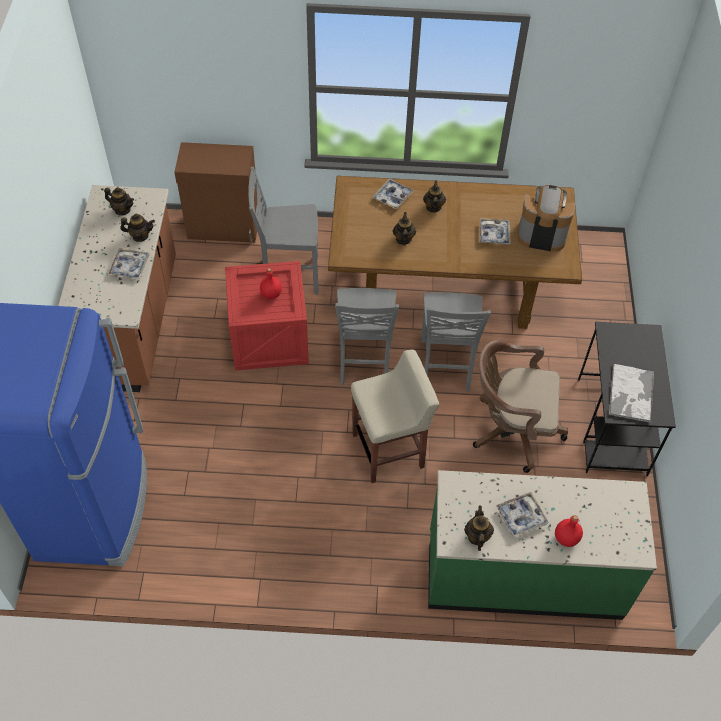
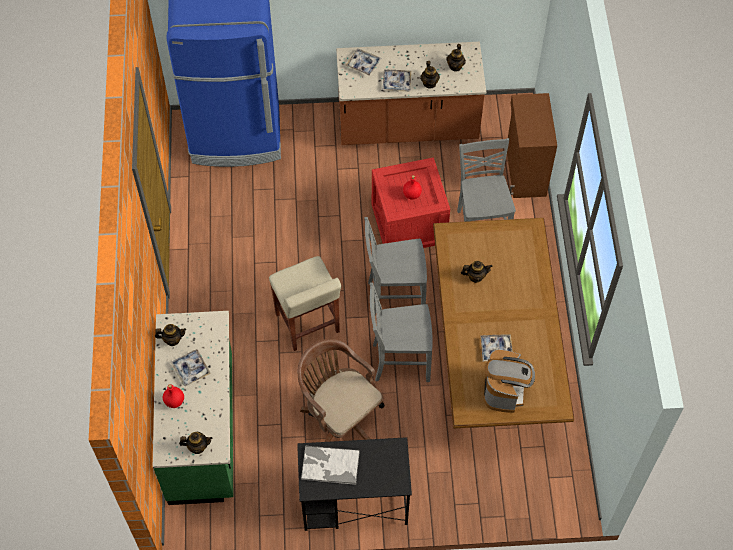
camera: 85 degrees right, 5 degrees up
(392, 197) = (526, 264): tray -> tray (363, 64)
(433, 207) = (520, 297): teapot -> teapot (197, 446)
(511, 429) = (339, 417): brown office chair -> brown office chair turned 45 degrees counterclockwise

